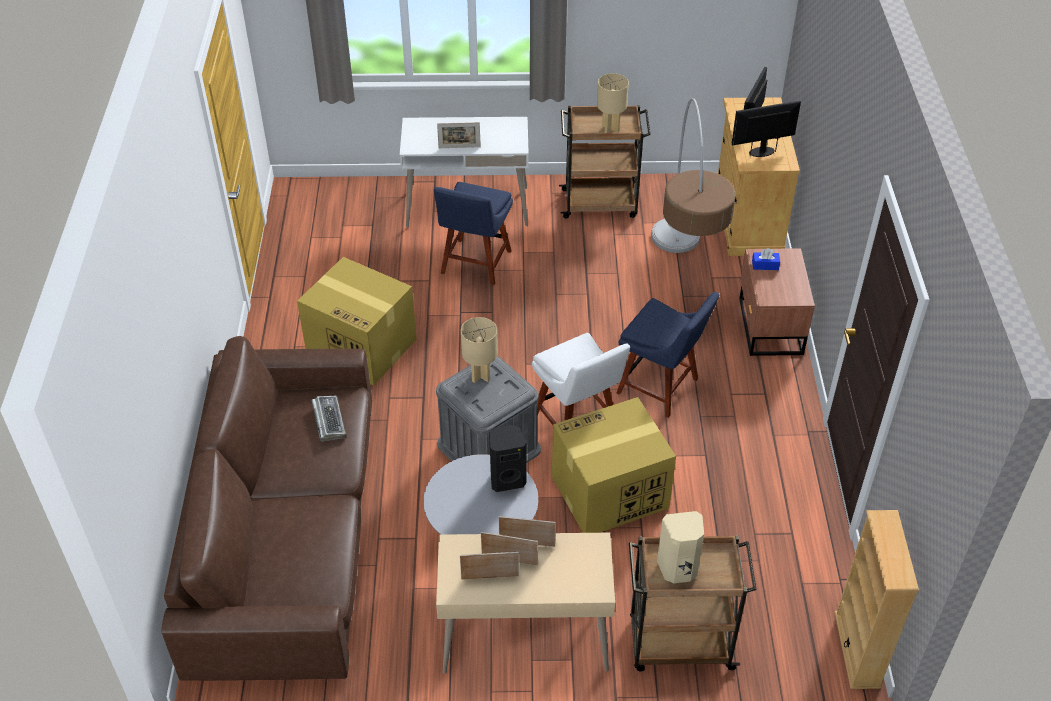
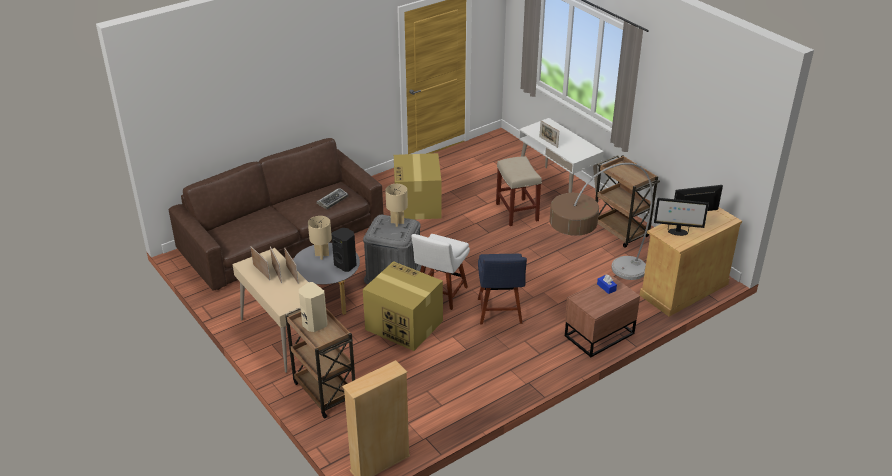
camera: 55 degrees right, 10 degrees down
(474, 264) = (516, 212): blue chair -> beige stool
(611, 128) = (627, 177): beige table lamp -> beige table lamp (322, 255)
(762, 151) = (677, 232): monitor -> monitor turned 150 degrees clockwise

